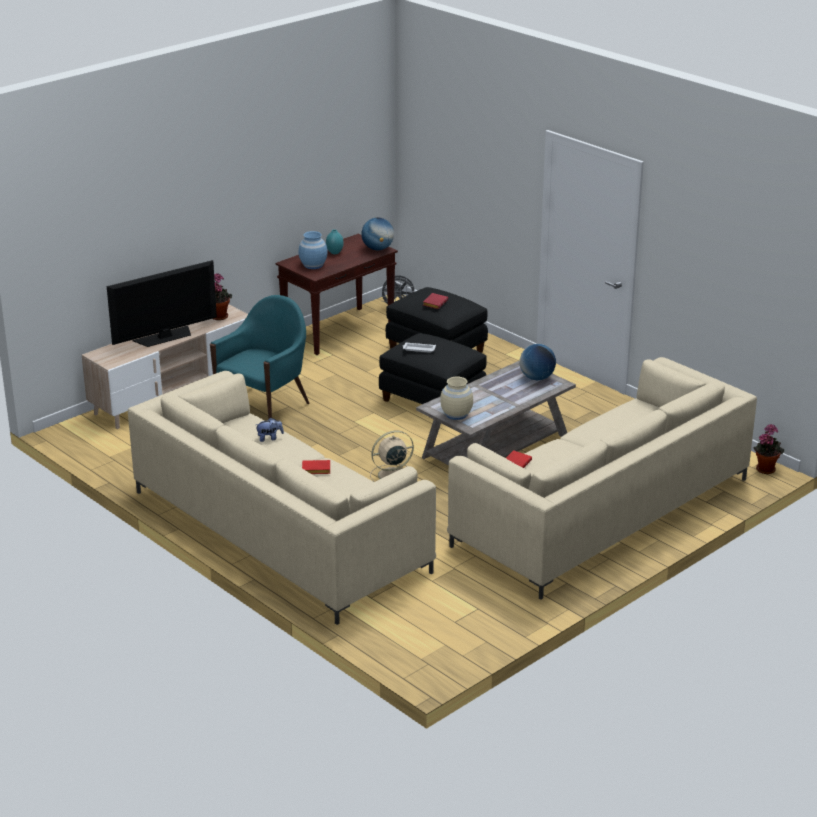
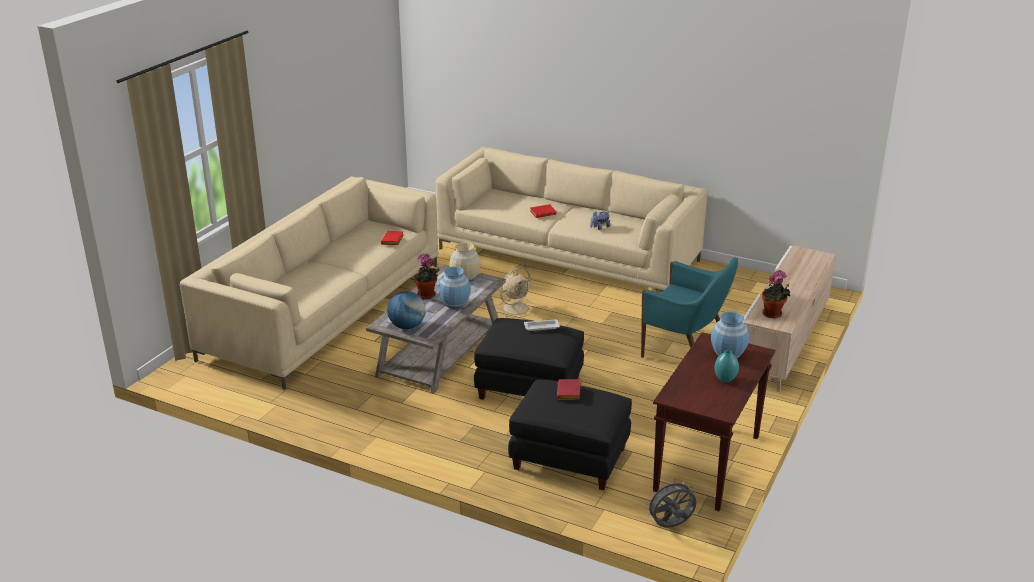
camera: 160 degrees right, 0 degrees up
(165, 337) = (790, 282): television -> none
(264, 405) = (686, 350): turquoise armchair -> turquoise armchair turned 75 degrees counterclockwise
(377, 249) = (679, 397): globe -> none
(481, 391) = (455, 303): none -> blue vase
(765, 468) = (172, 376): potted plant -> potted plant (426, 296)

